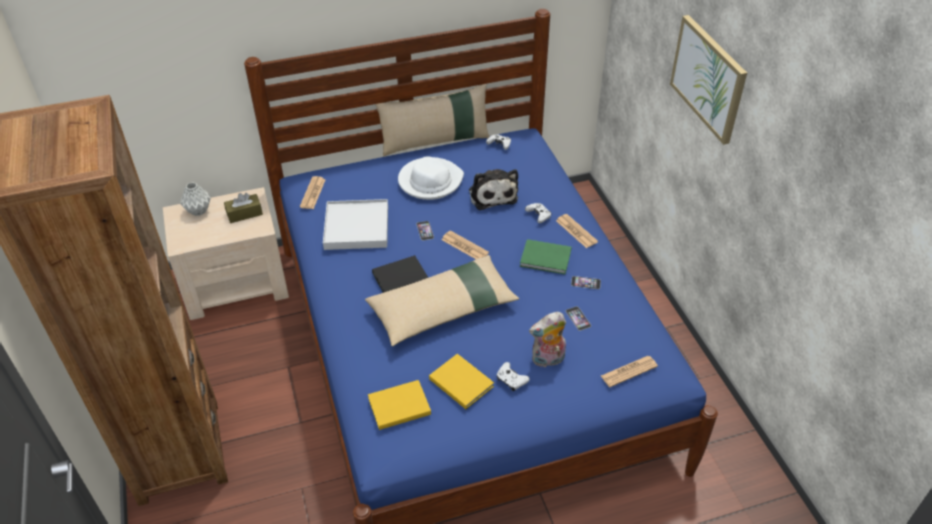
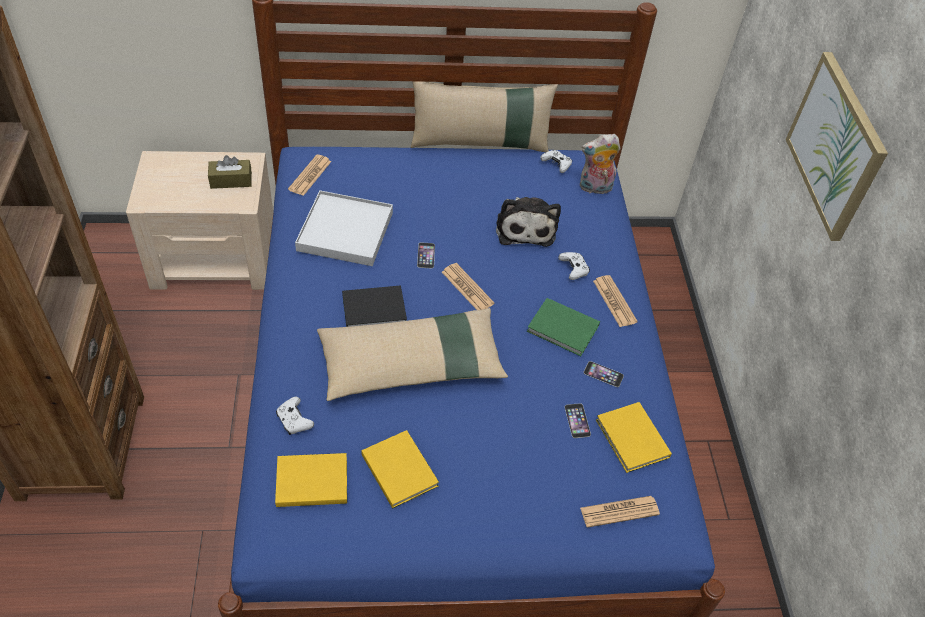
camera: 10 degrees right, 5 degrees up
(199, 211) = (181, 165): grey vase -> none
(430, 181) = (455, 192): white hat -> none
(511, 380) = (463, 483): white game controller -> white game controller (294, 420)
(548, 360) = (519, 468): plush toy -> plush toy (594, 188)
(621, 322) = (632, 440): none -> yellow book

